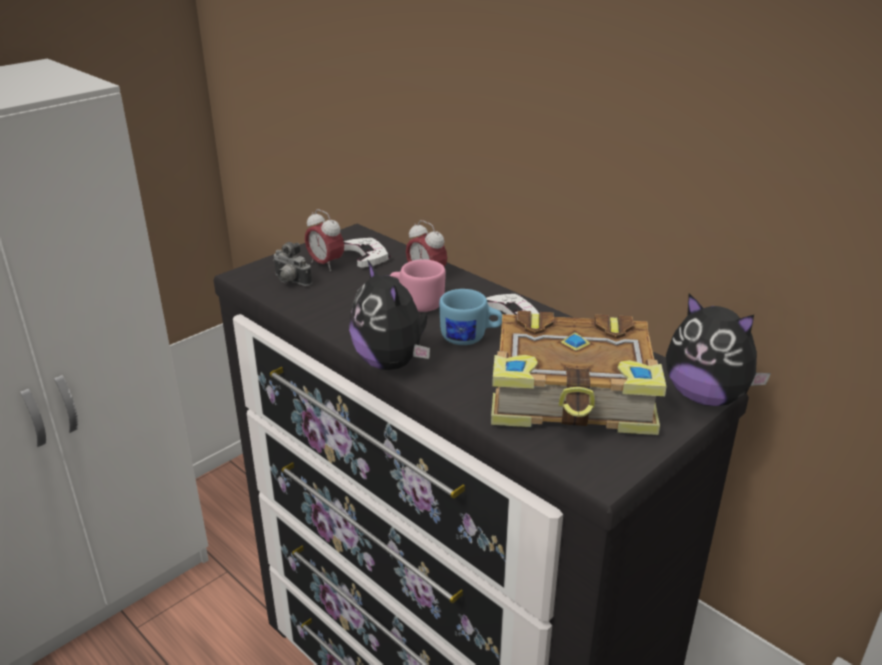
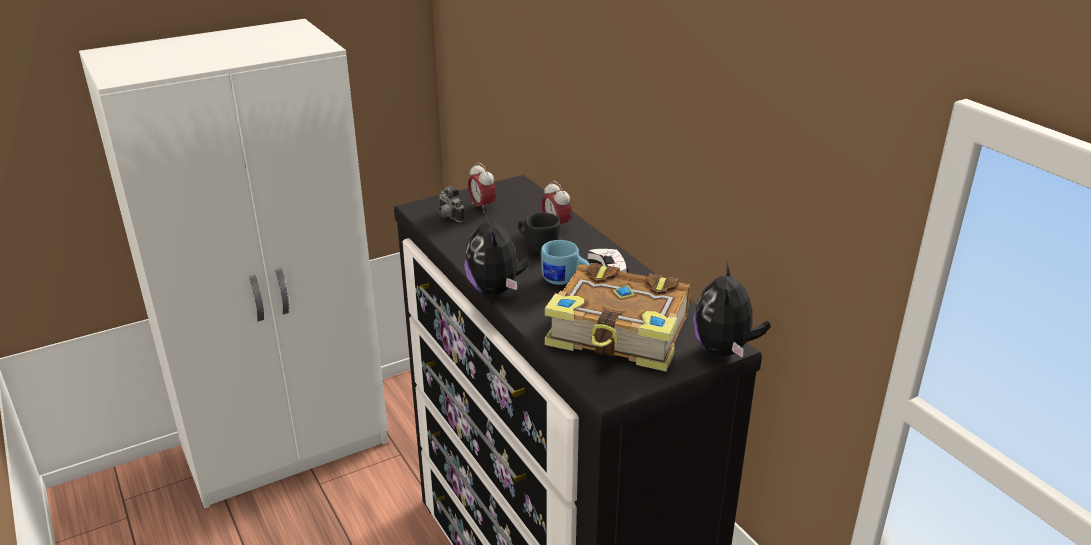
camera: 15 degrees right, 0 degrees up
(367, 256) = (518, 204): white game controller -> none
(417, 303) = (538, 247): pink mug -> black mug
(706, 397) = (724, 350): plush toy -> plush toy turned 45 degrees clockwise

